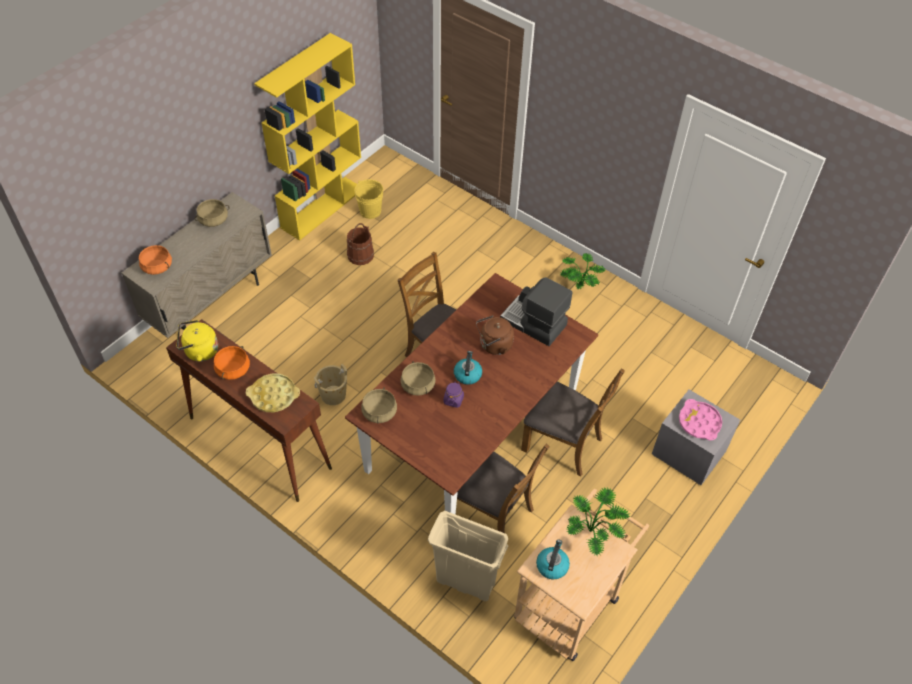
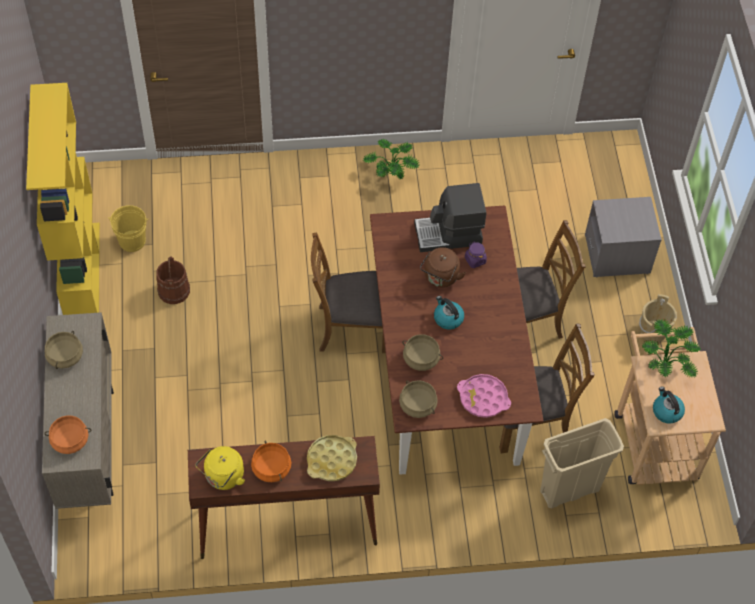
camera: 45 degrees left, 5 degrees up
(333, 395) = (300, 434): beige bucket -> beige bucket (653, 331)
(453, 400) = (461, 348): purple jar -> purple jar (475, 260)
(699, 422) = (627, 222): pink tray -> pink tray (483, 398)

